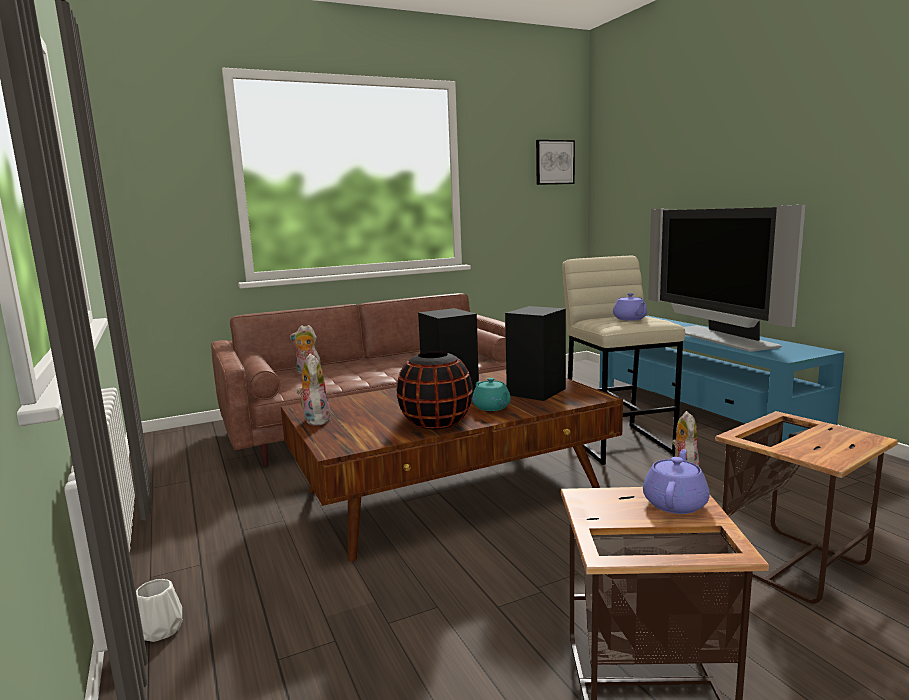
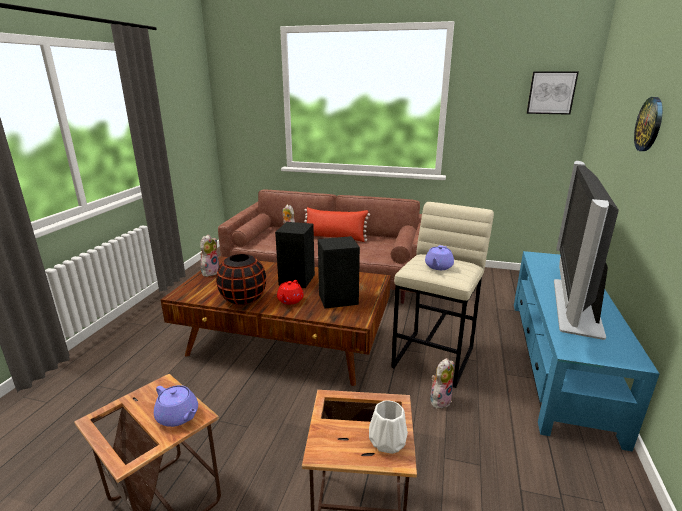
camera: 40 degrees right, 10 degrees up
(161, 630) = (95, 348): white vase -> white vase (388, 442)
(377, 362) = (335, 237): none -> red pillow
(492, 407) = (290, 300): turquoise teapot -> red teapot
(675, 503) = (178, 416): purple teapot -> purple teapot turned 60 degrees clockwise
(716, 163) = (649, 124): none -> wall clock

